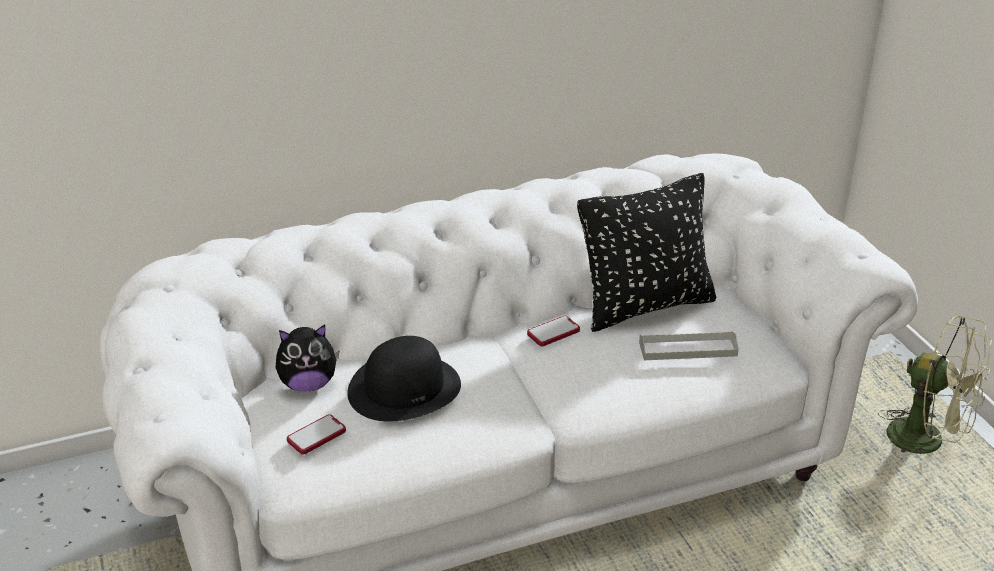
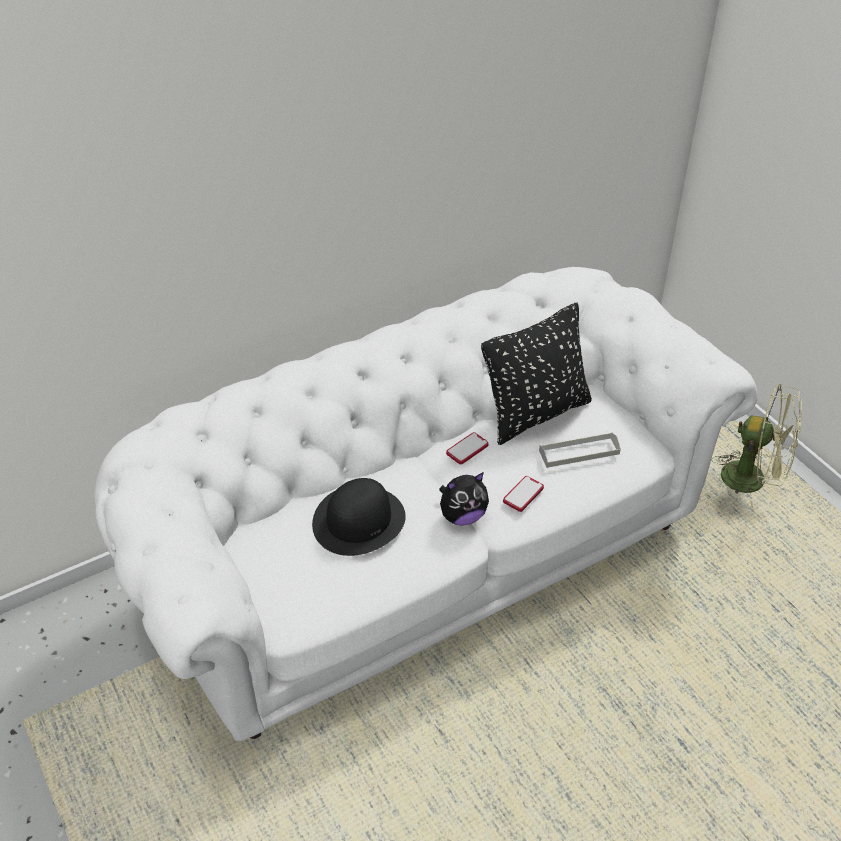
camera: 10 degrees left, 10 degrees up
(308, 384) = (277, 527): plush toy -> plush toy (462, 516)
(316, 436) = (298, 577): phone -> phone (523, 494)

